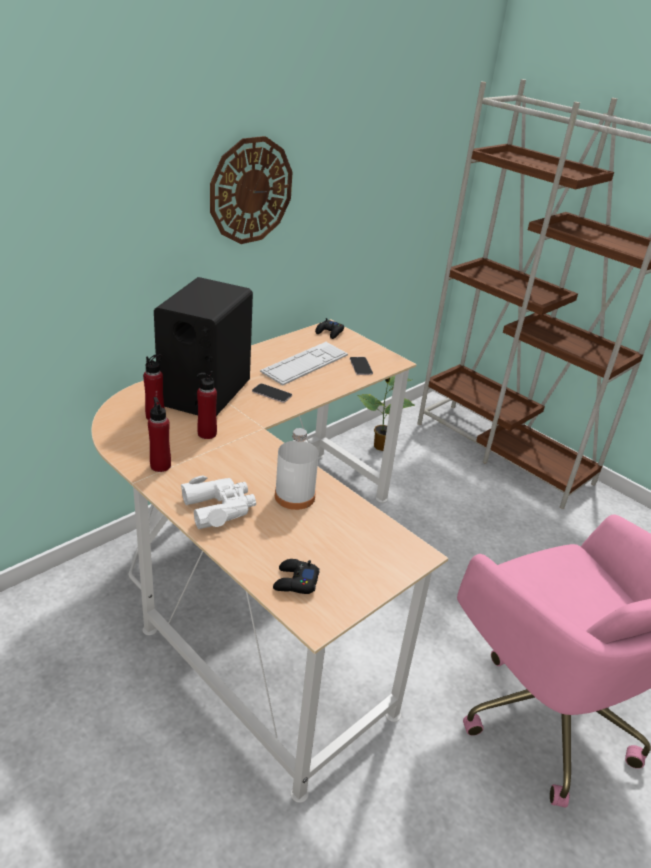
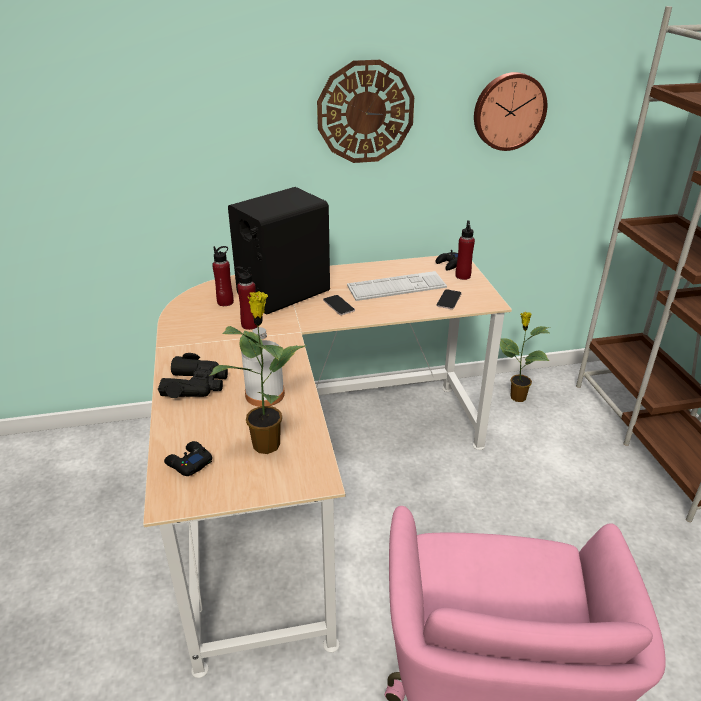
camera: 35 degrees right, 0 degrees up
(160, 465) = (188, 340): red bottle -> red bottle (463, 276)
(219, 508) = (196, 385): white binoculars -> black binoculars
(344, 539) = (267, 443): none -> potted plant
(361, 178) = (508, 111): none -> wall clock

